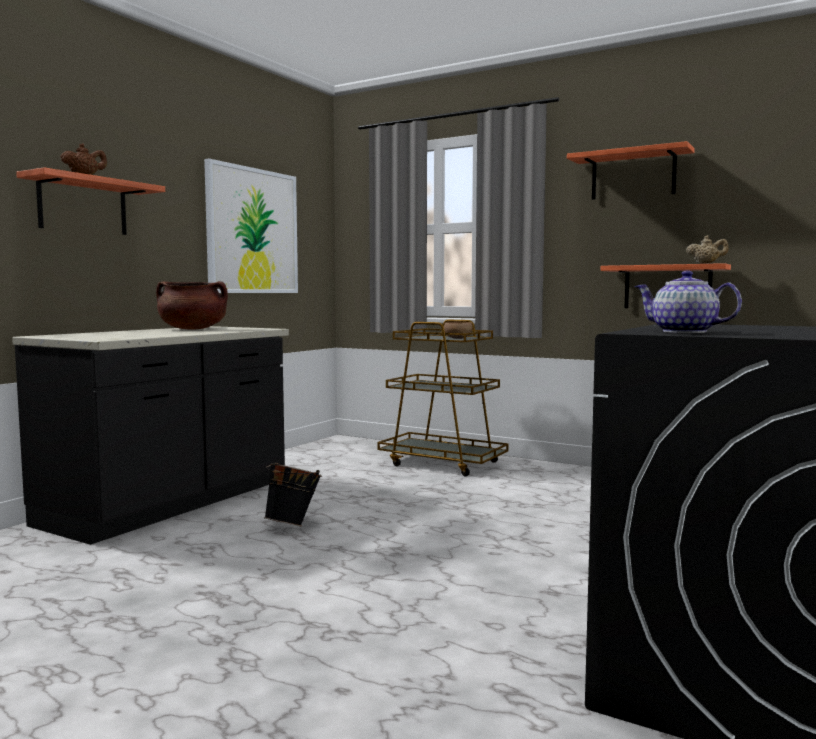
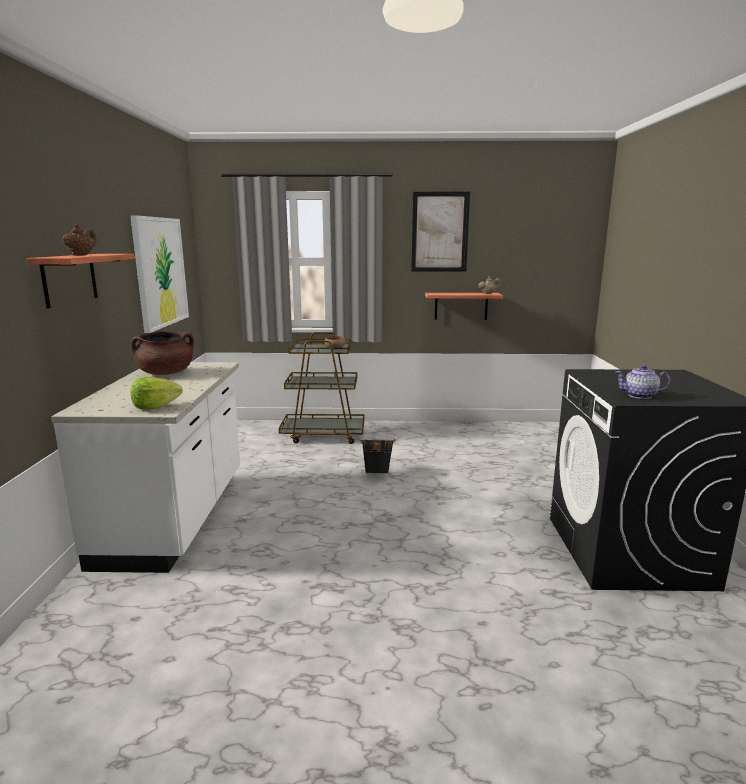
camera: 30 degrees left, 10 degrees up
(105, 337) = (155, 406): none -> lettuce
(170, 504) = (176, 517): black counter -> white counter
(293, 525) = (296, 513): black bucket -> black bucket (377, 473)
(633, 175) = (440, 232): shelf -> picture

